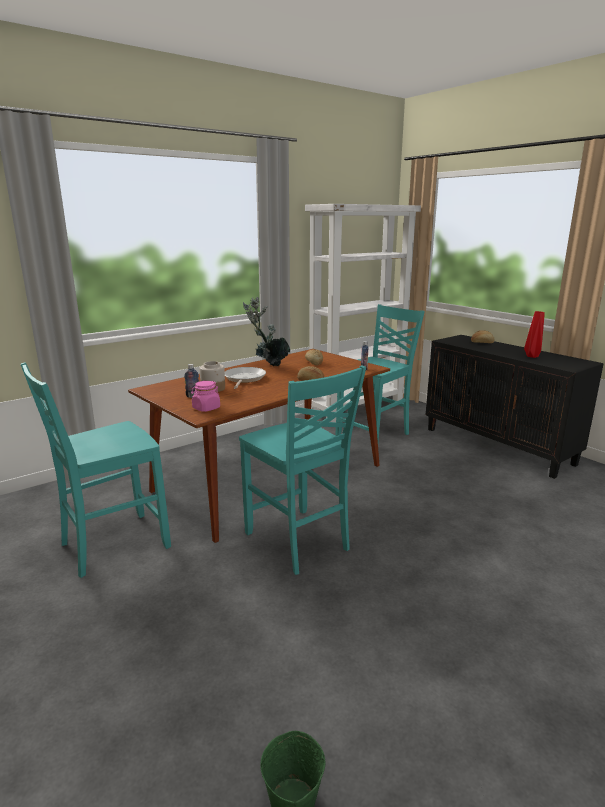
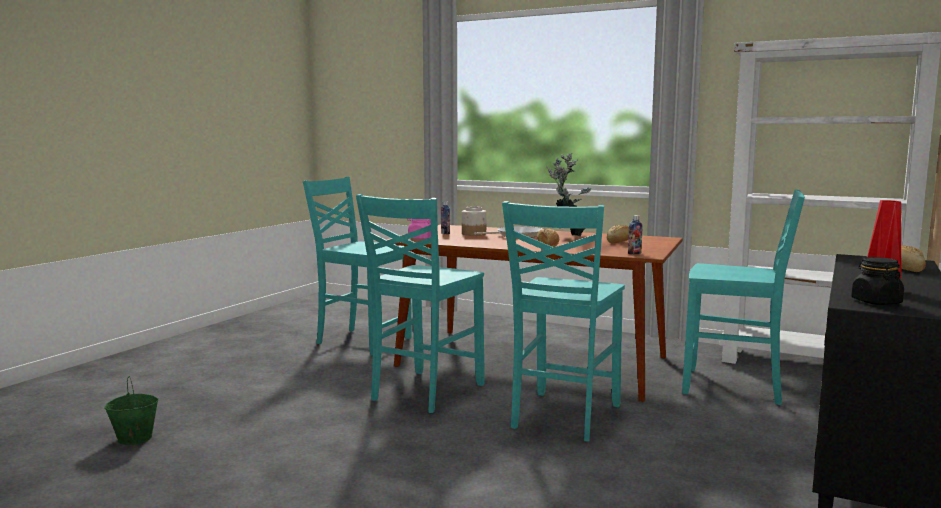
camera: 65 degrees right, 10 degrees down
(389, 498) = (563, 417): none -> turquoise chair
(564, 364) = (876, 302): none -> black jar

